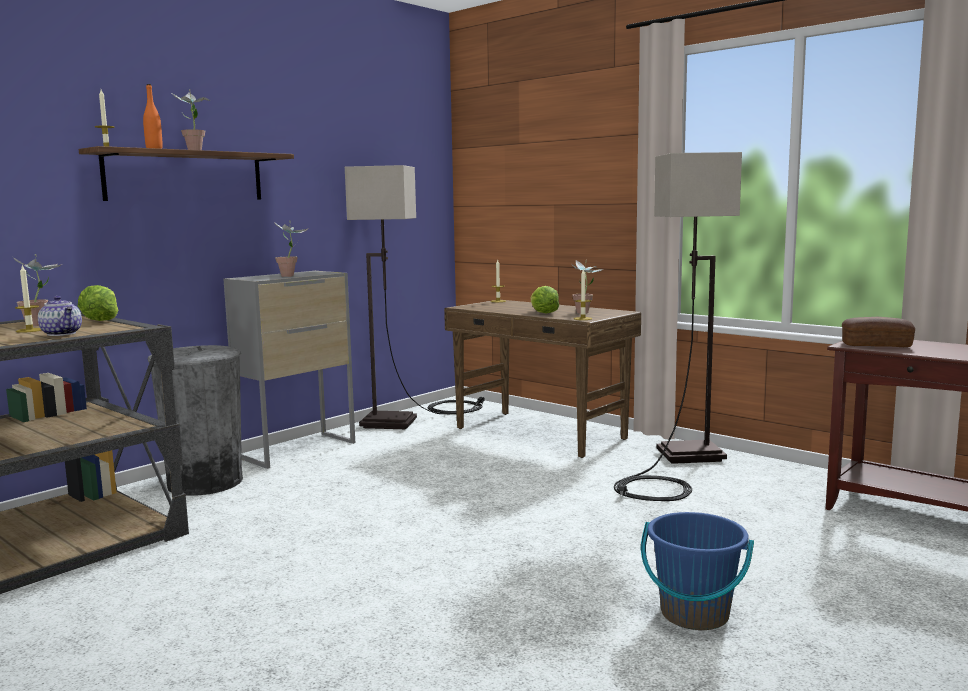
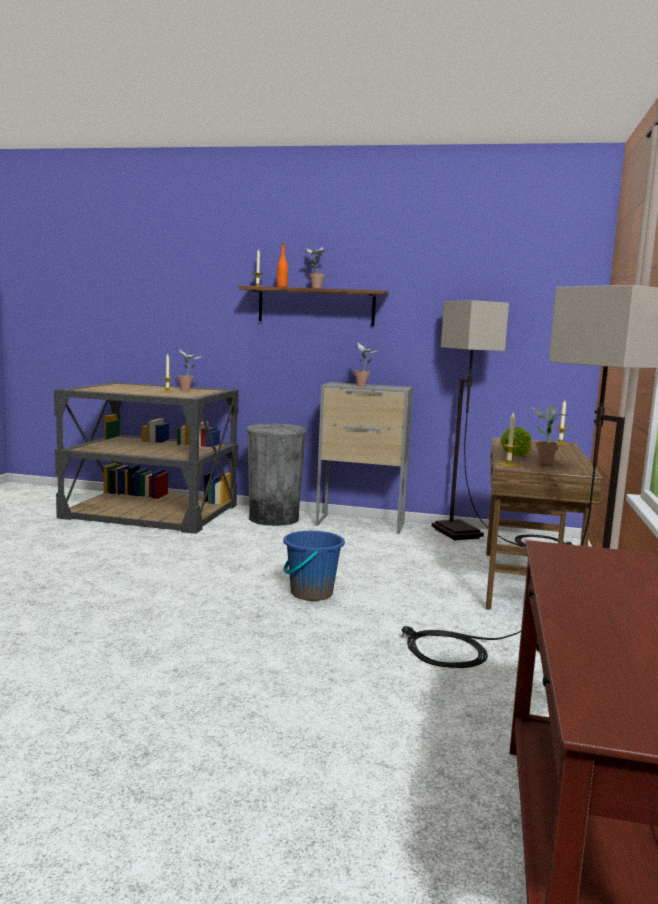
camera: 60 degrees right, 0 degrees up
(62, 334) = (157, 393): teapot -> none
(100, 321) = (205, 393): lettuce -> none
(694, 614) = (177, 696): blue bucket -> blue bucket (311, 593)
(876, 345) = (571, 558): bread -> none

